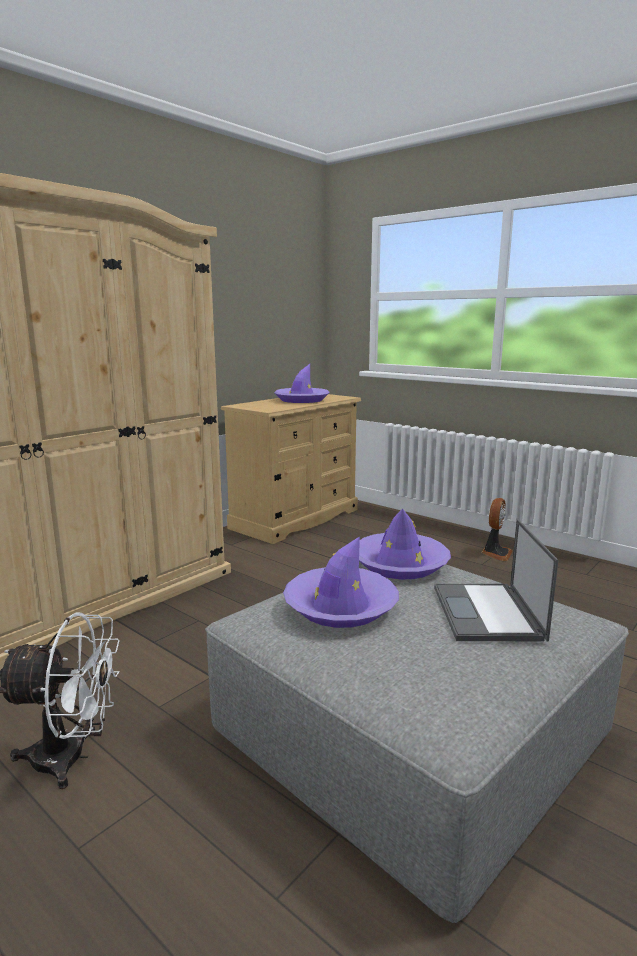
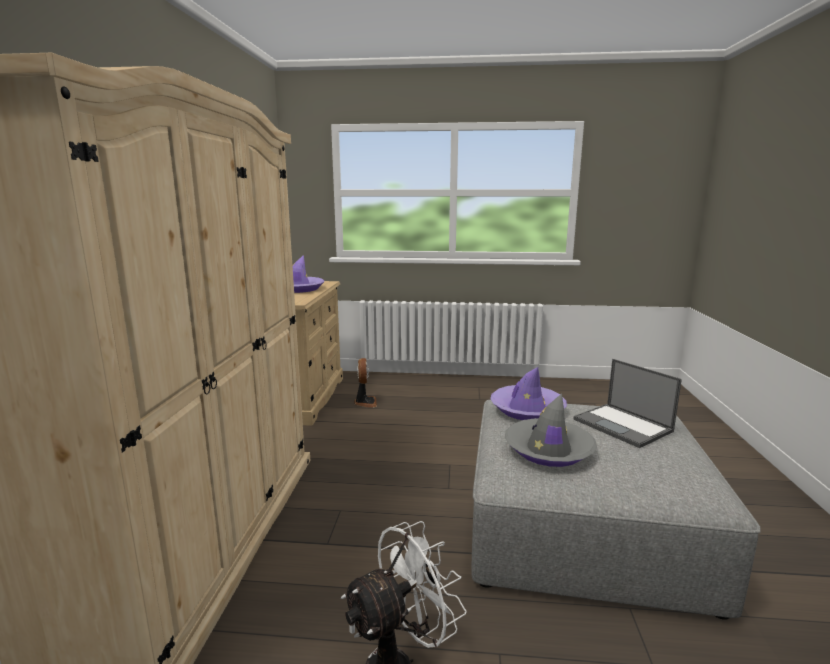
camera: 35 degrees left, 0 degrees up
(340, 606) = (548, 450): purple hat -> grey hat
(496, 553) = (478, 389): fan -> fan (365, 402)

